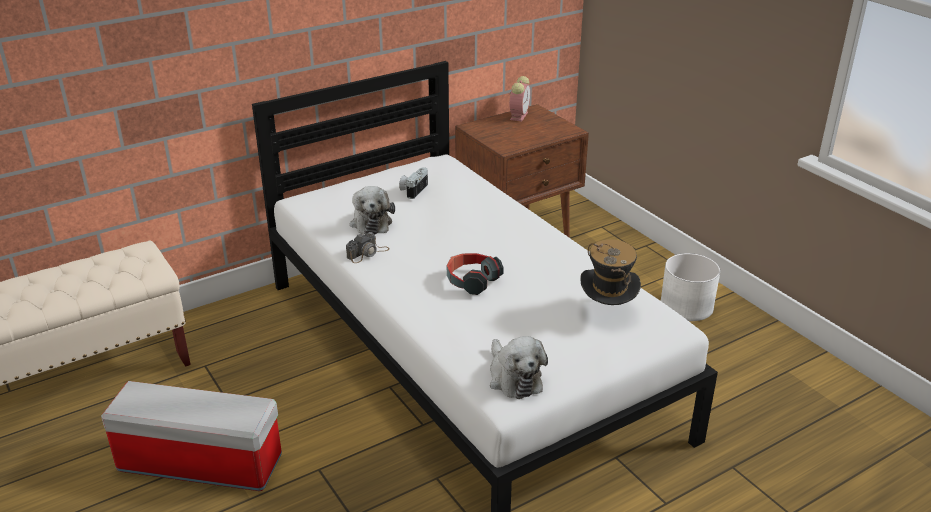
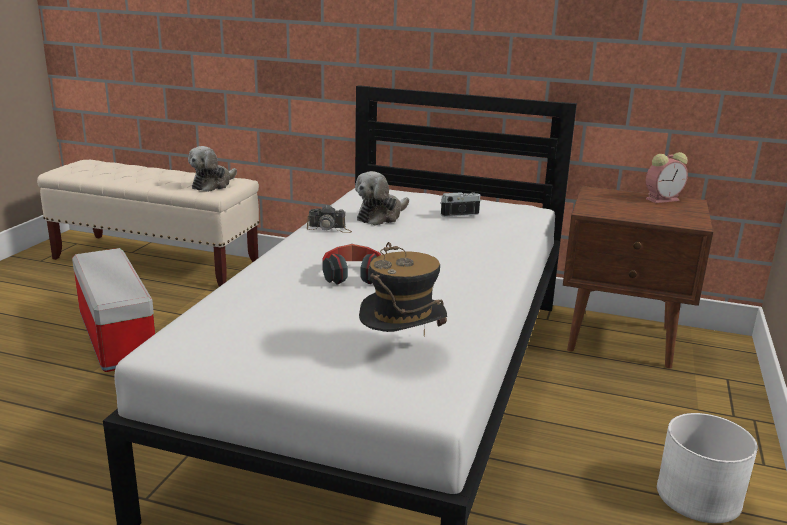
camera: 50 degrees right, 10 degrees down
(513, 377) = (210, 341): plush toy -> plush toy (213, 185)

